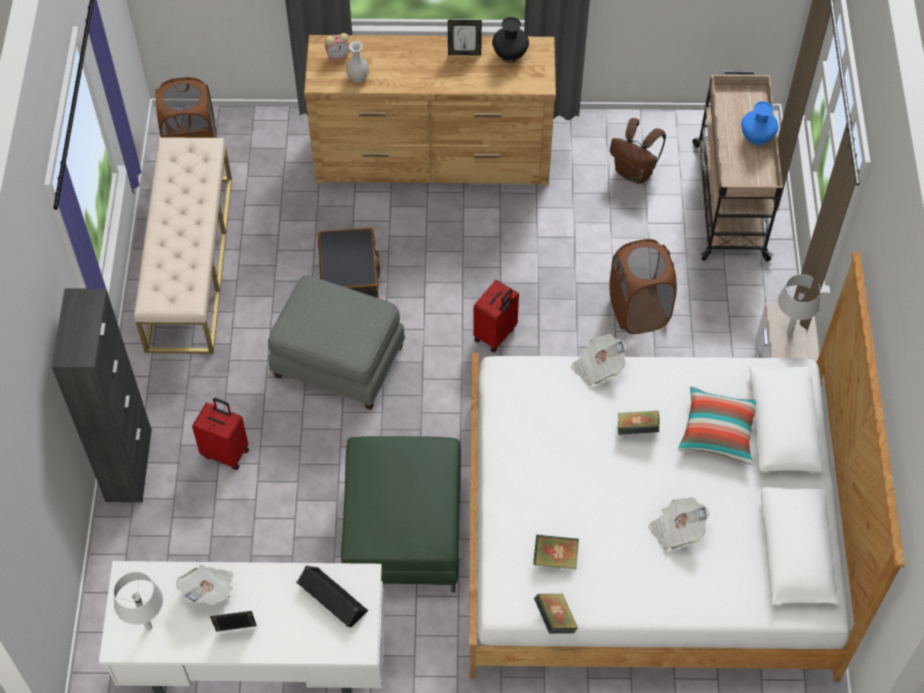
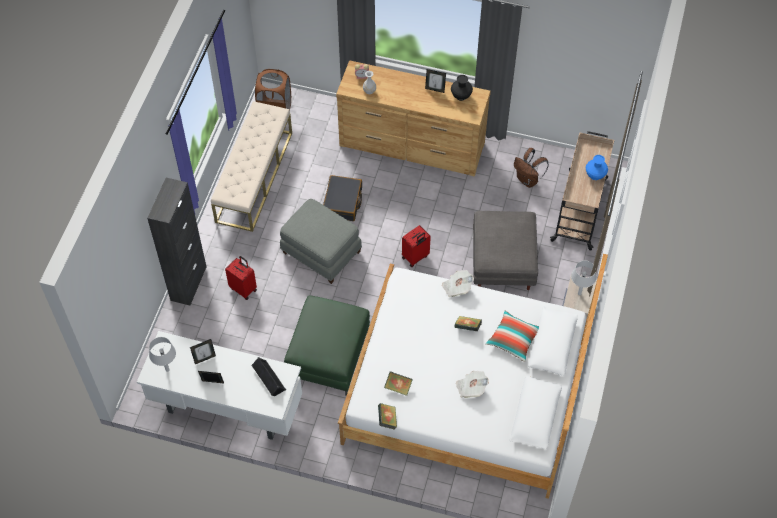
camera: 15 degrees right, 0 degrees up
(209, 590) = (204, 358): newspaper -> picture frame
(638, 311) = (503, 262): brown laundry basket -> grey ottoman

